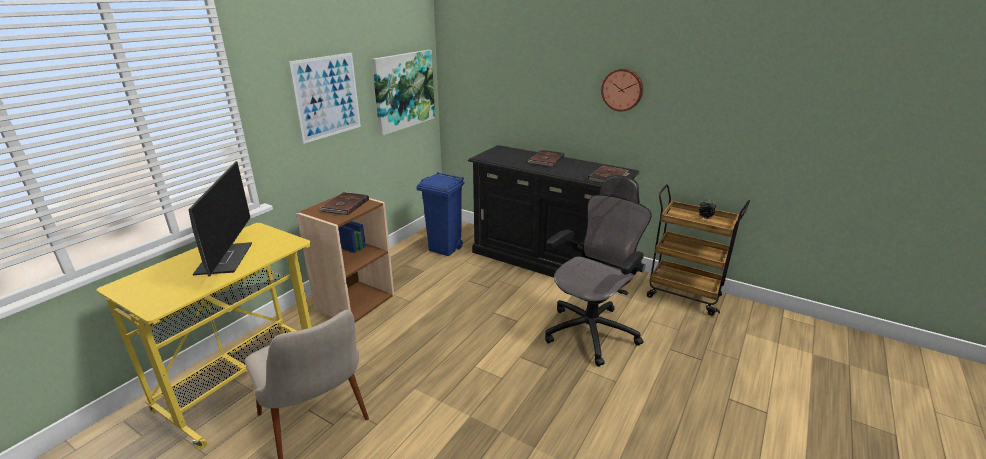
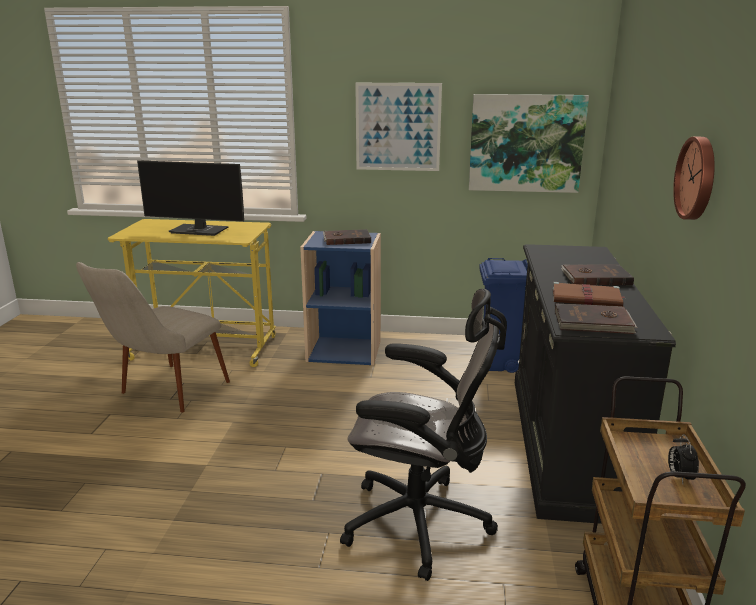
camera: 65 degrees right, 5 degrees down
(224, 259) = (200, 230): monitor -> monitor turned 45 degrees clockwise
(355, 301) = (345, 350): brown bookcase -> blue bookcase
(575, 169) = (587, 298): none -> brown book

